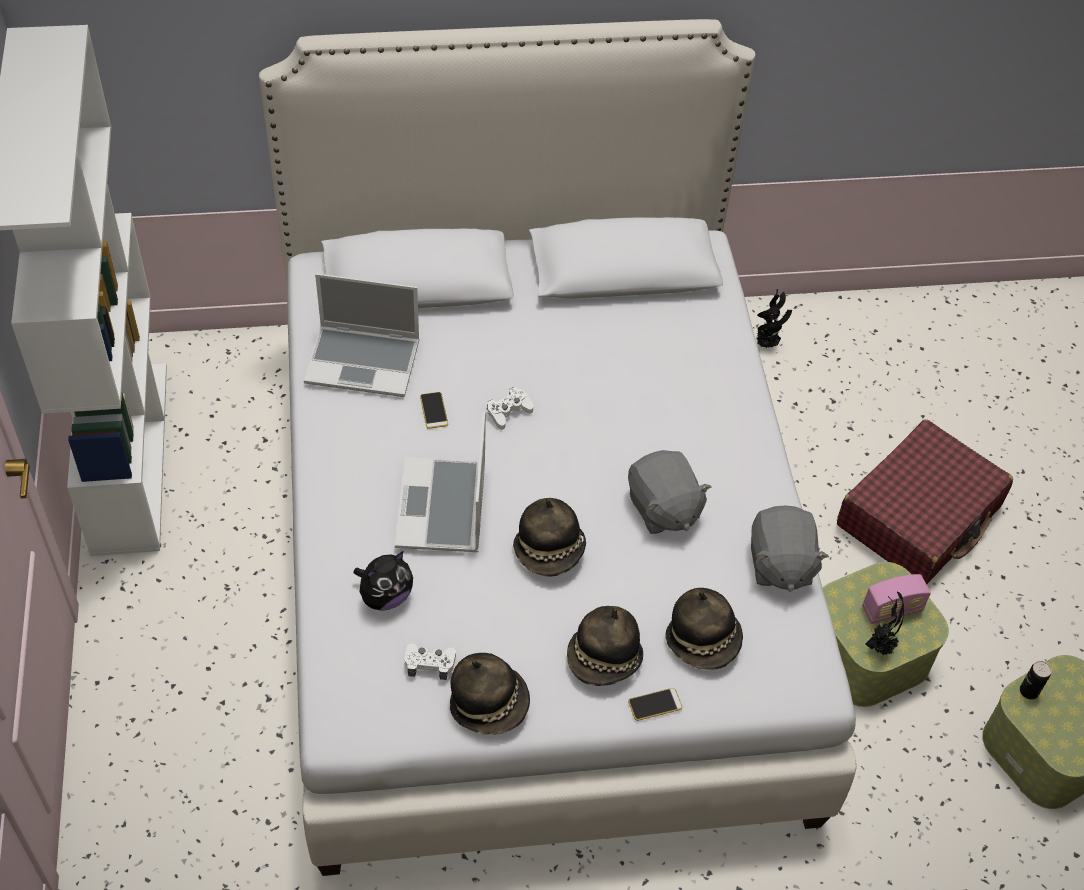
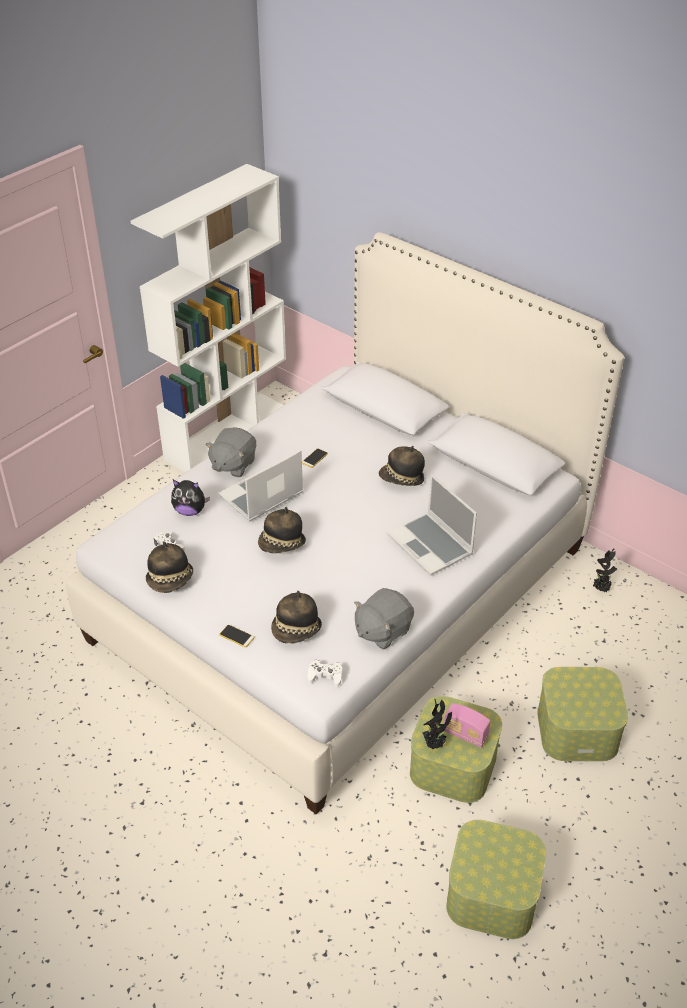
camera: 50 degrees right, 10 degrees down
(364, 362) = (313, 421): laptop -> laptop (431, 545)
(508, 412) = (347, 480): white game controller -> white game controller (325, 676)
(604, 660) = (242, 603): hat -> hat (401, 479)
(662, 509) = (360, 567): grey plush toy -> grey plush toy (233, 464)
(919, 516) = (577, 729): red suitcase -> storage box
(1029, 691) = (489, 832): can -> none

